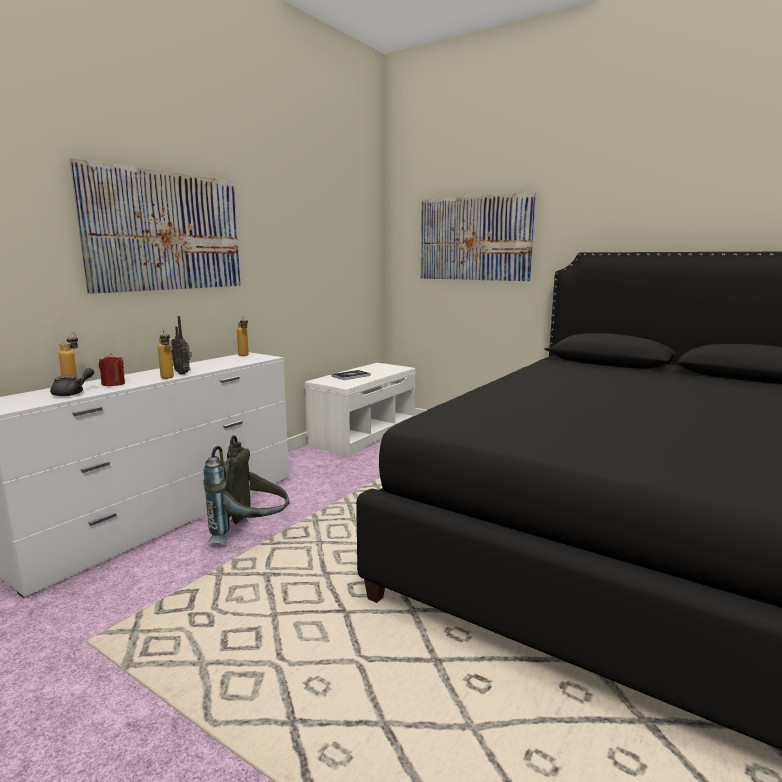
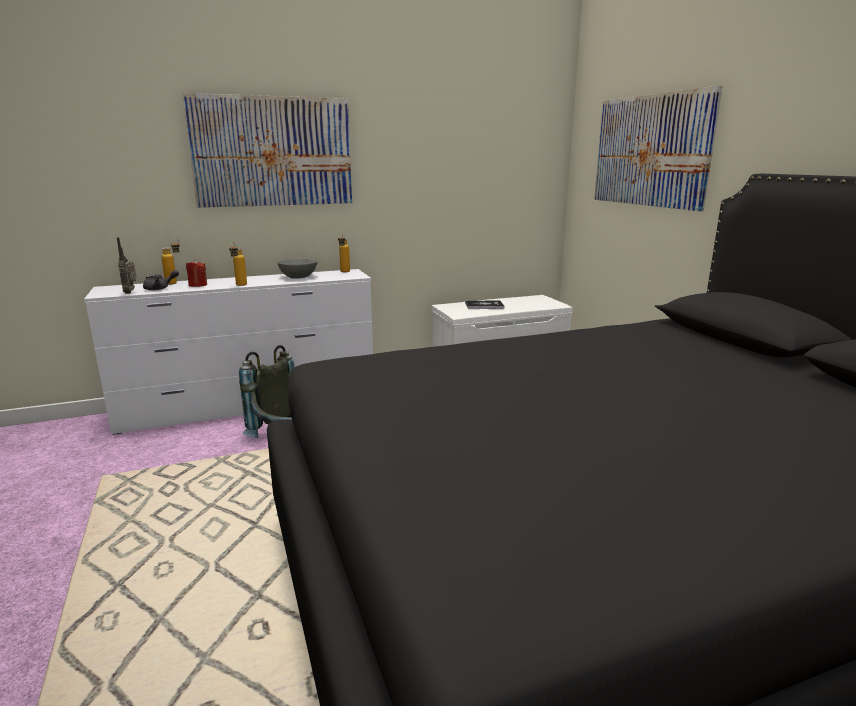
camera: 35 degrees right, 5 degrees up
(183, 373) = (260, 282): radio -> radio (131, 292)
(210, 364) = (298, 277): none -> grey bowl

